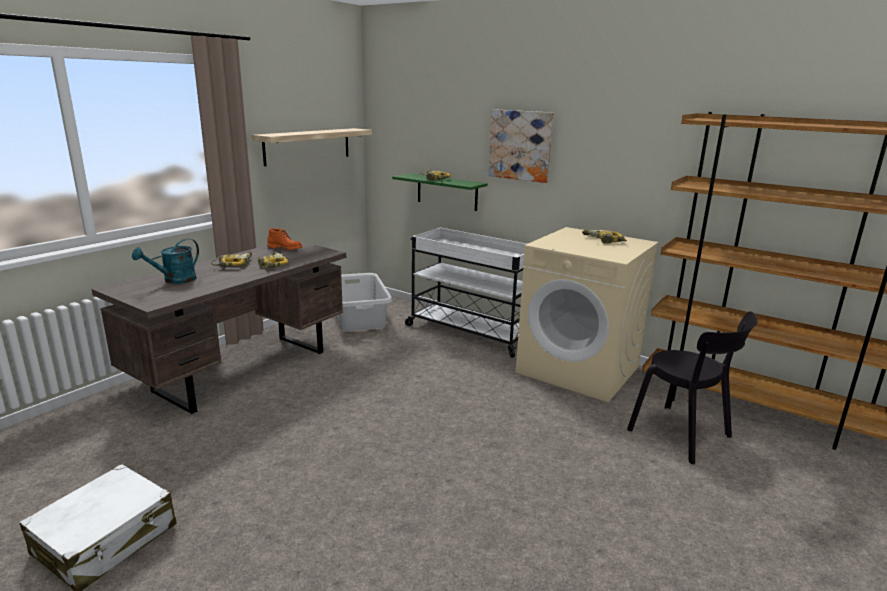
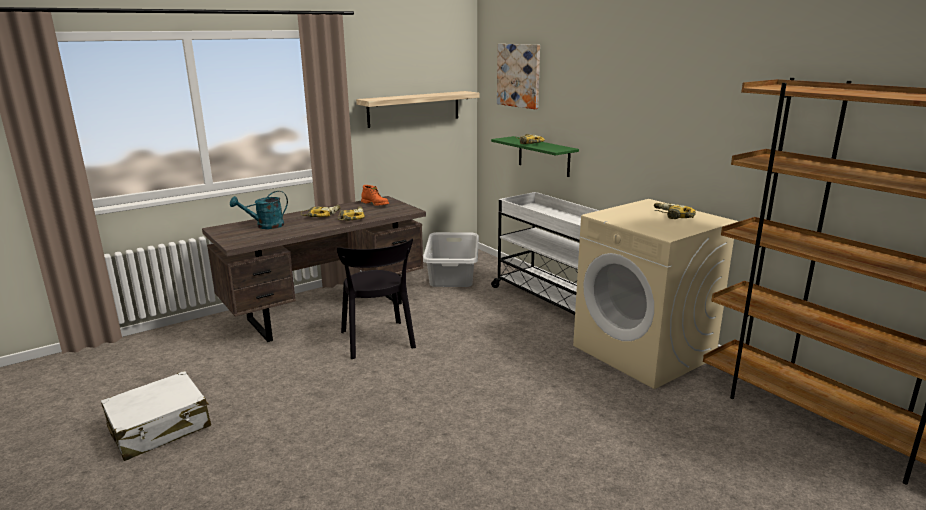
camera: 20 degrees right, 0 degrees up
(520, 145) = (609, 110): picture -> picture (519, 75)
(683, 435) = (718, 436): black chair -> black chair (378, 341)

